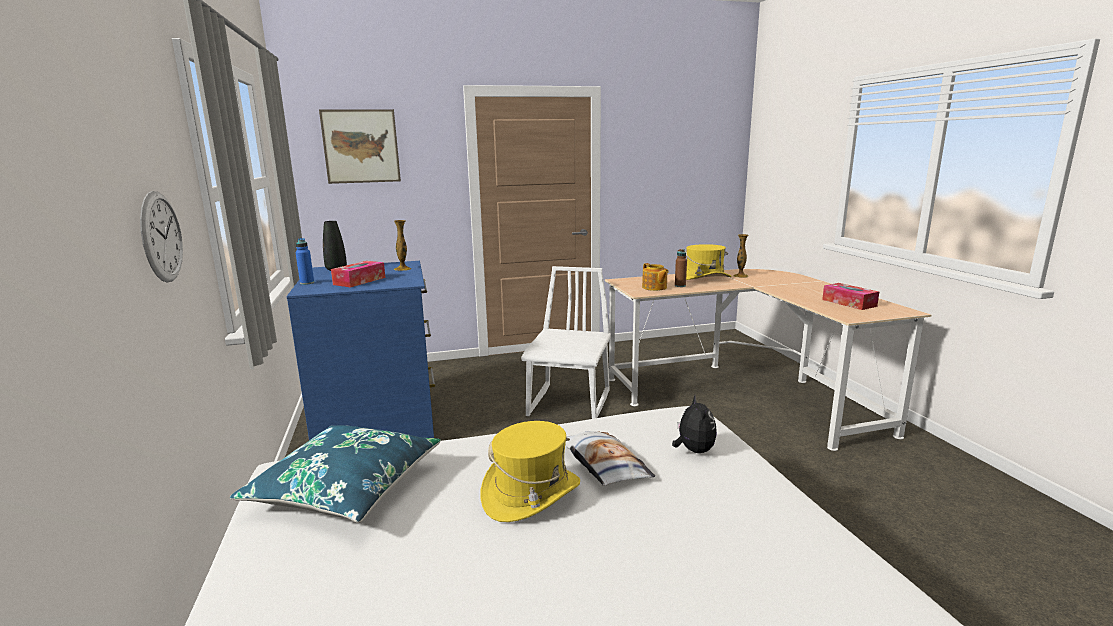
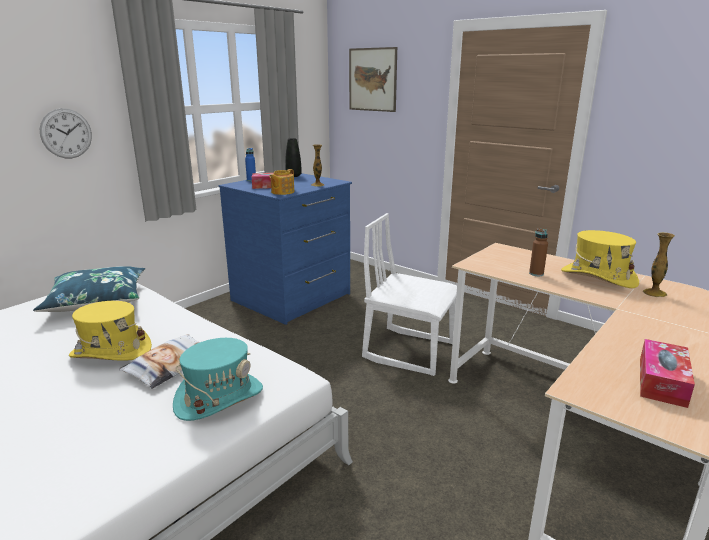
camera: 55 degrees right, 5 degrees up
(570, 404) = (409, 350): white chair -> white chair turned 135 degrees counterclockwise
(654, 287) = (504, 265): teapot -> teapot (282, 192)
(693, 450) = (219, 398): plush toy -> turquoise hat

